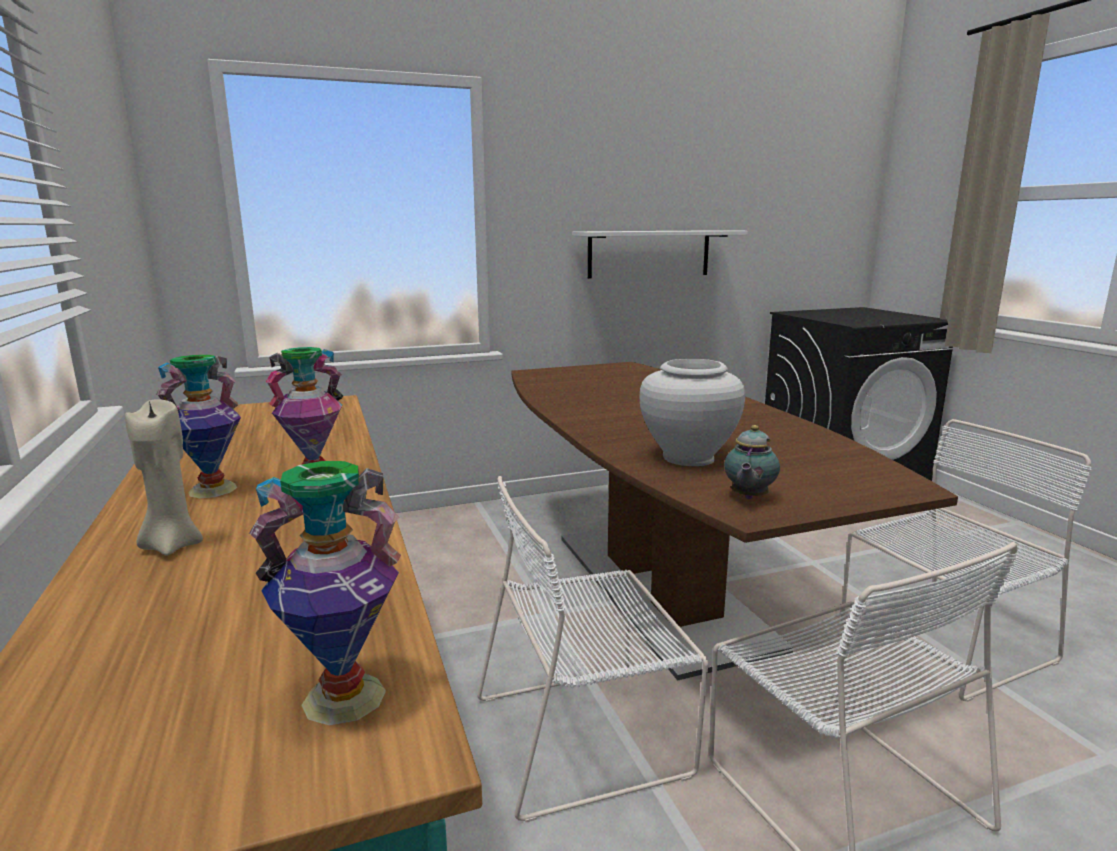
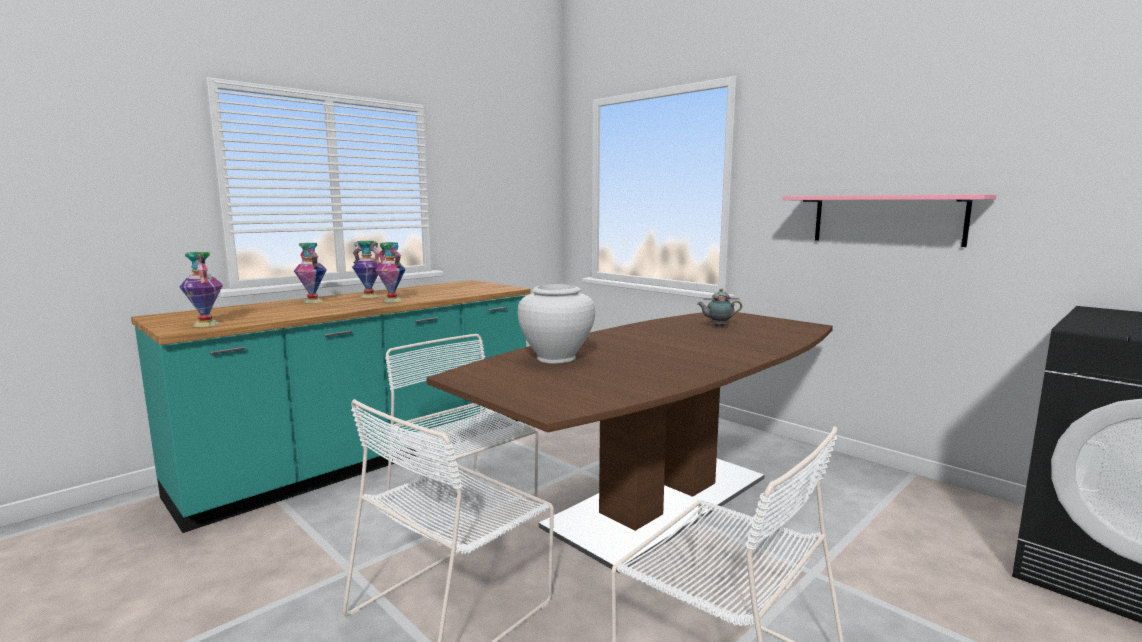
camera: 65 degrees right, 5 degrees down
(172, 545) = (313, 301): beige candle -> vase
(649, 253) = (887, 219): white shelf -> pink shelf
(748, 498) = (486, 374): teapot -> teapot (717, 326)

